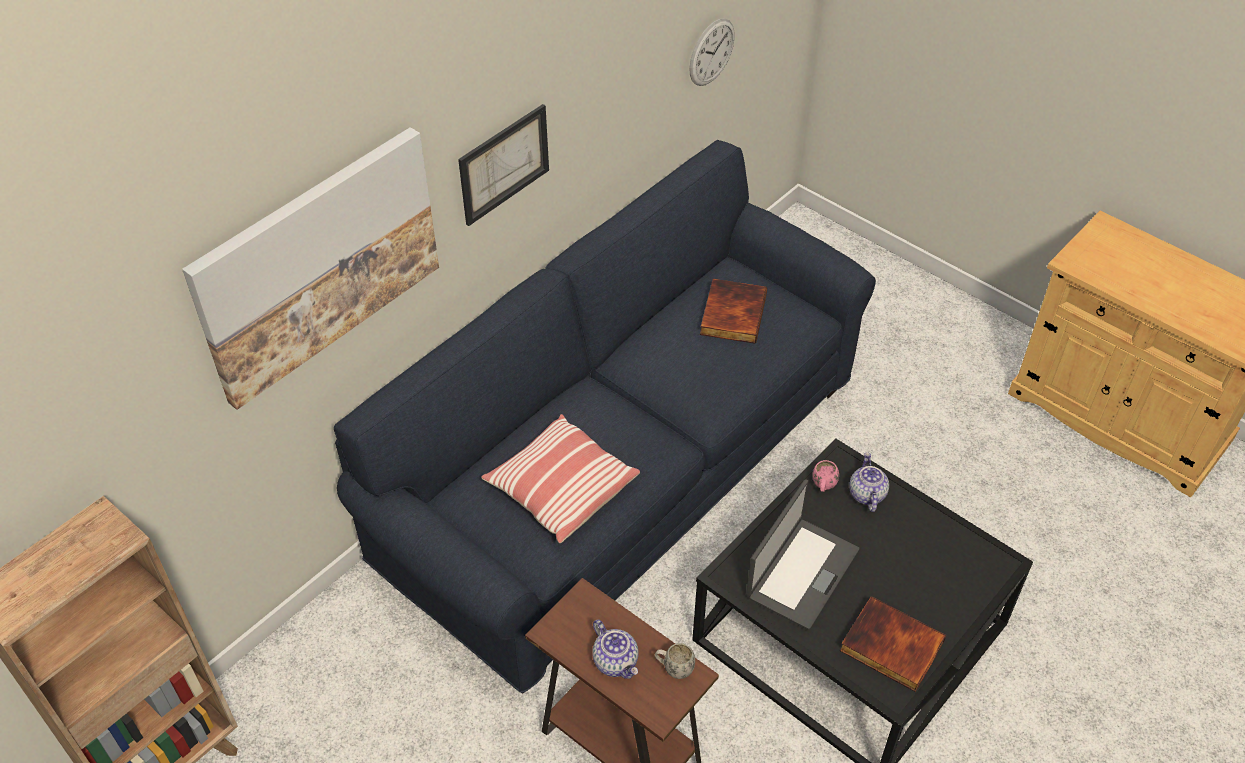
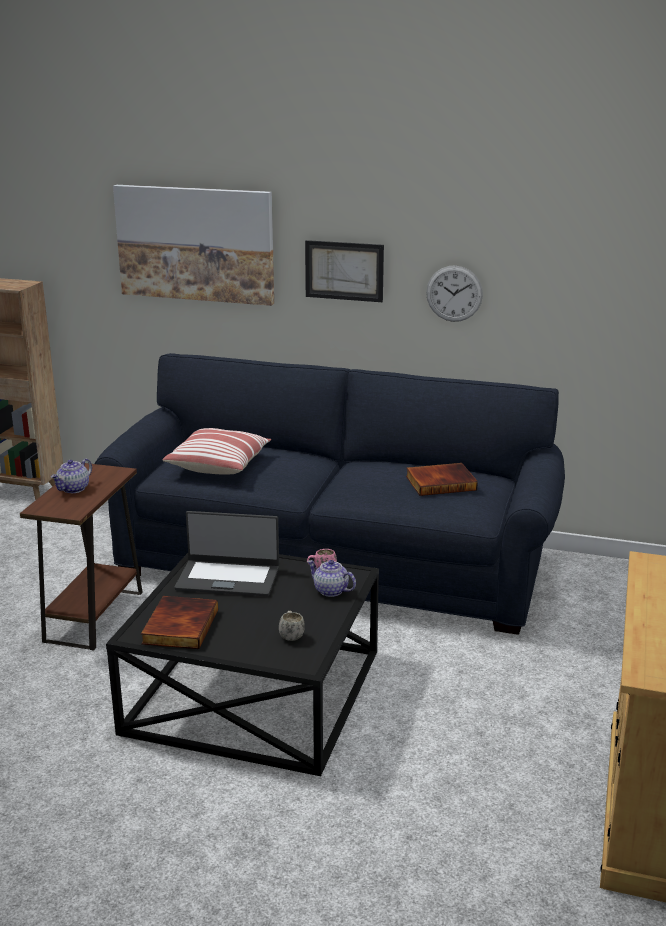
camera: 65 degrees right, 25 degrees down
(674, 668) = (77, 506): white mug -> white mug (291, 635)
(711, 52) = (576, 313): wall clock -> wall clock (454, 293)
(866, 494) = (330, 591): teapot -> teapot turned 120 degrees counterclockwise

